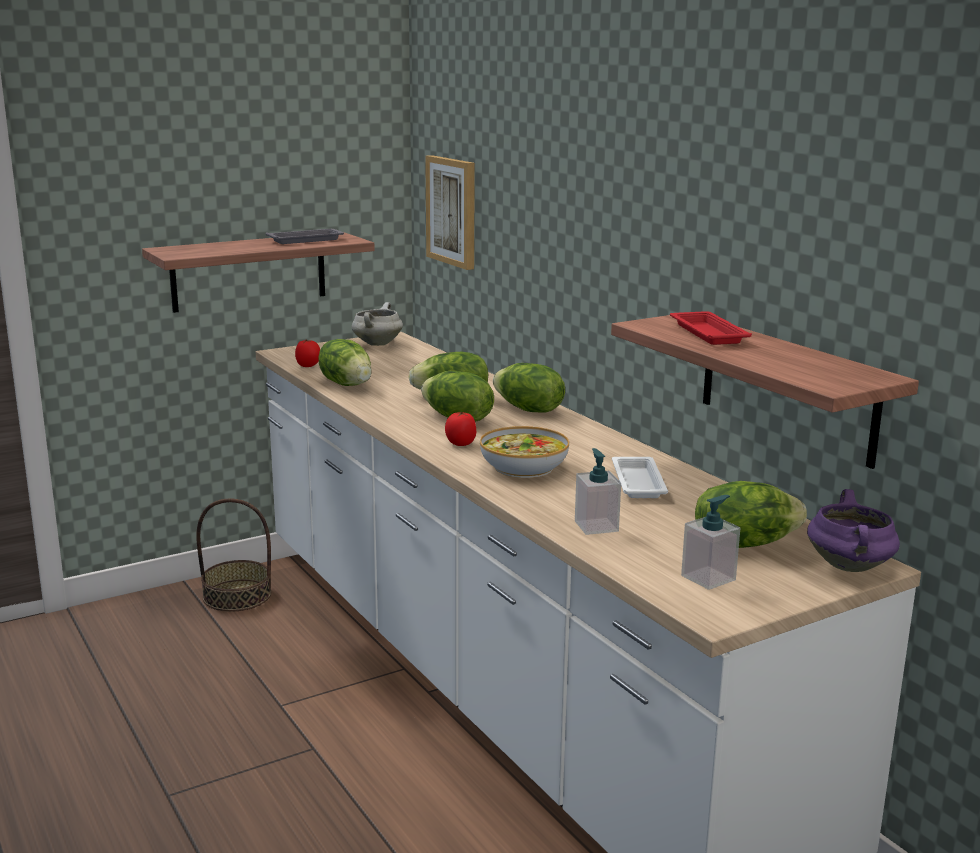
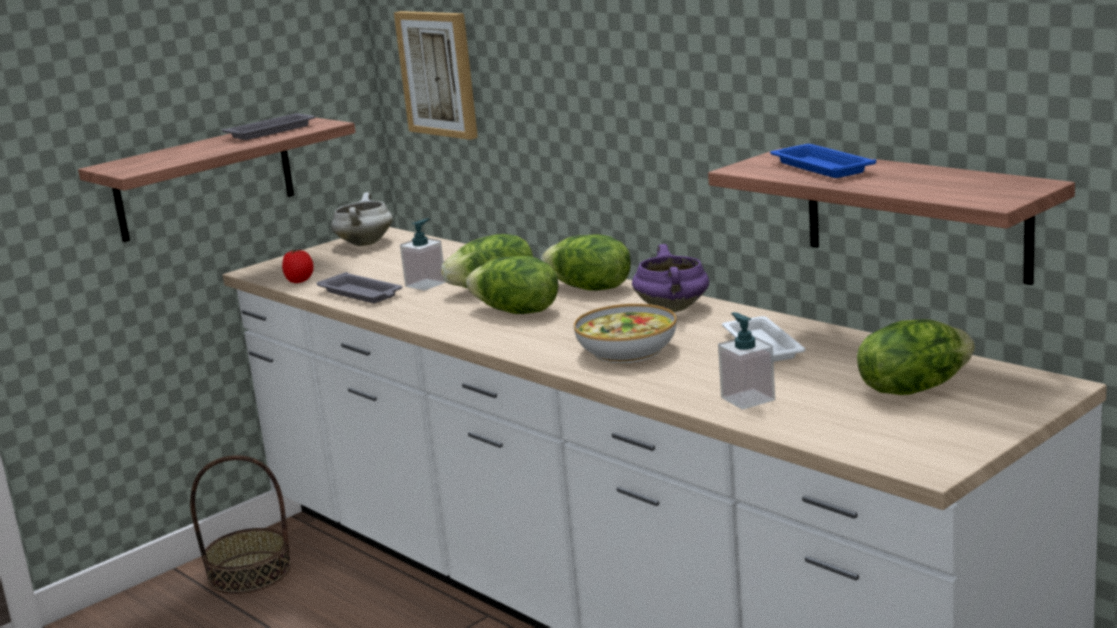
camera: 10 degrees left, 0 degrees up
(347, 384) = (361, 294): lettuce -> grey tray
(460, 444) = (539, 338): tomato -> none
(707, 333) = (820, 167): red tray -> blue tray
(708, 578) = (899, 429): soap dispenser -> soap dispenser (425, 284)
(850, 567) = (1035, 393): purple cooking pot -> purple cooking pot (673, 309)

